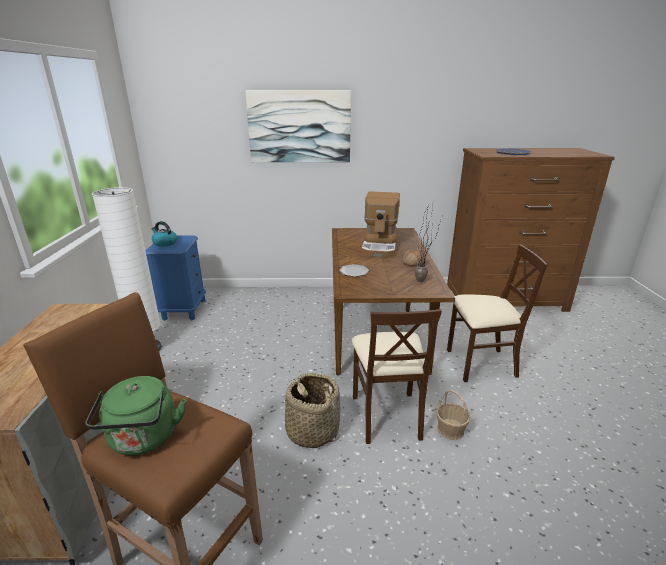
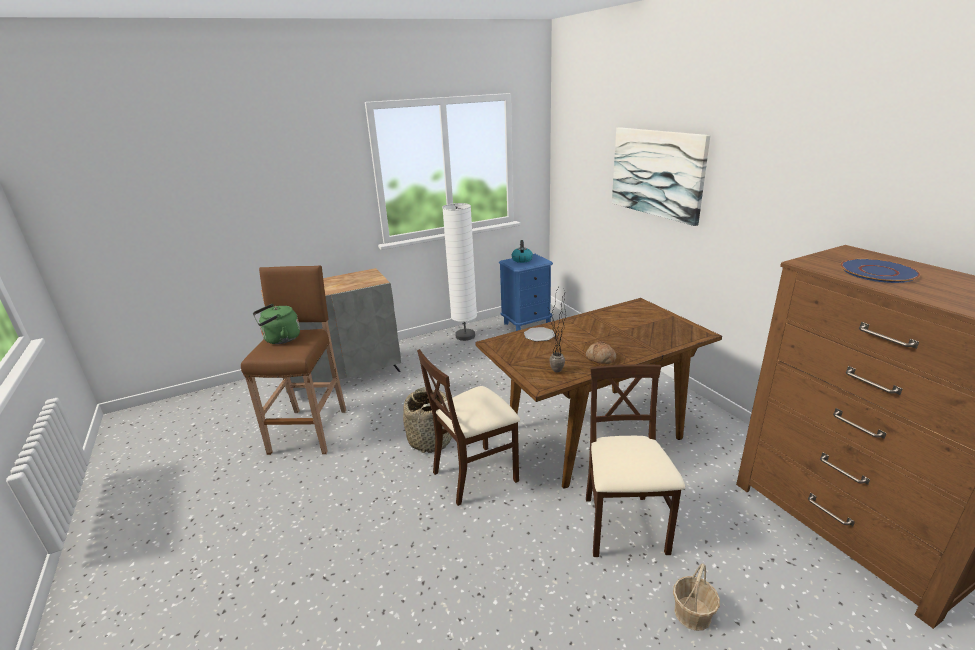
camera: 65 degrees right, 0 degrees up
(380, 246) = (624, 331): coffee machine -> none
(450, 429) = (484, 522): basket -> basket (693, 613)
(480, 364) = (623, 526): beige chair -> beige chair turned 150 degrees counterclockwise

